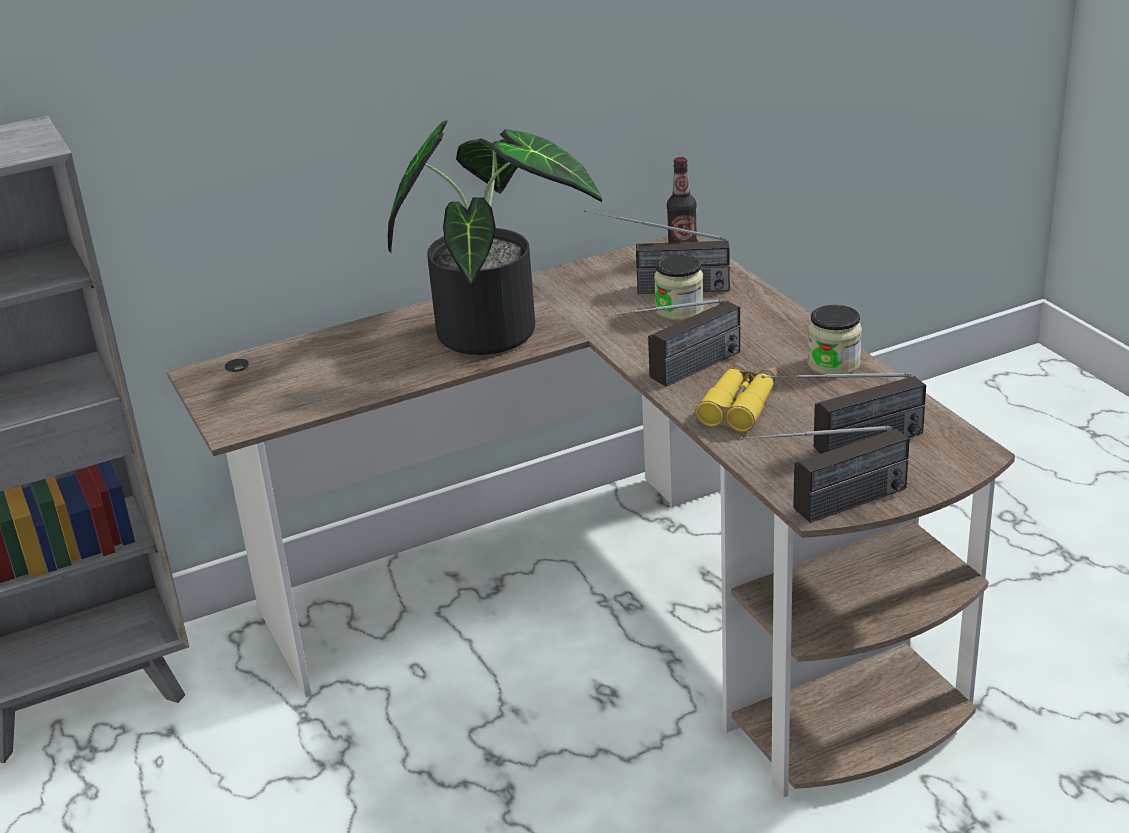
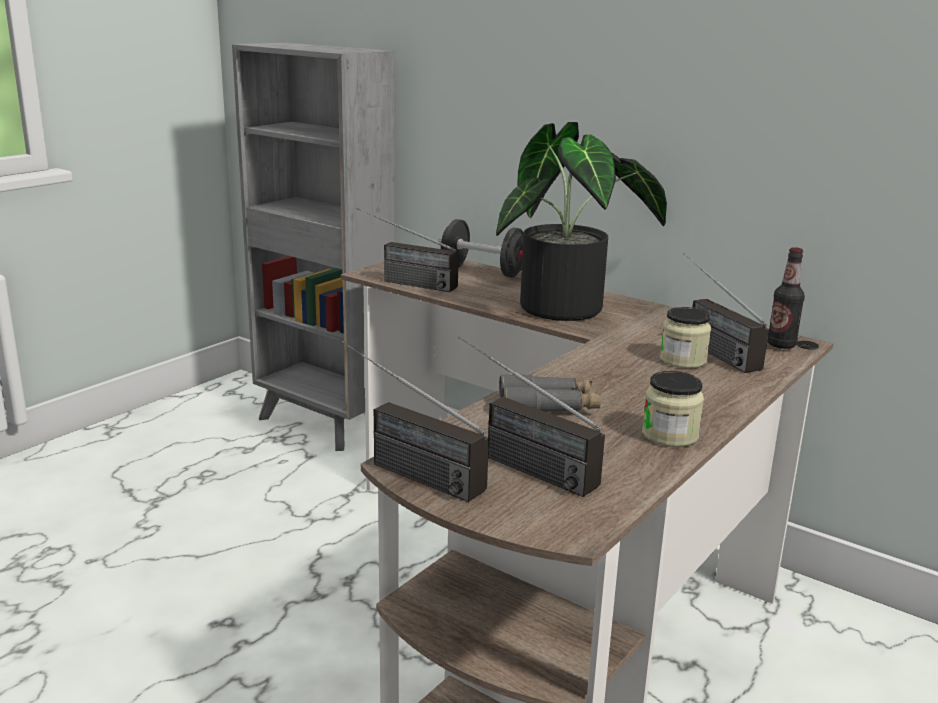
camera: 60 degrees right, 10 degrees down
(314, 347) = (483, 271): none -> black dumbbell
(677, 375) = (571, 376): radio -> radio (401, 282)
(740, 405) = (548, 407): yellow binoculars -> grey binoculars

